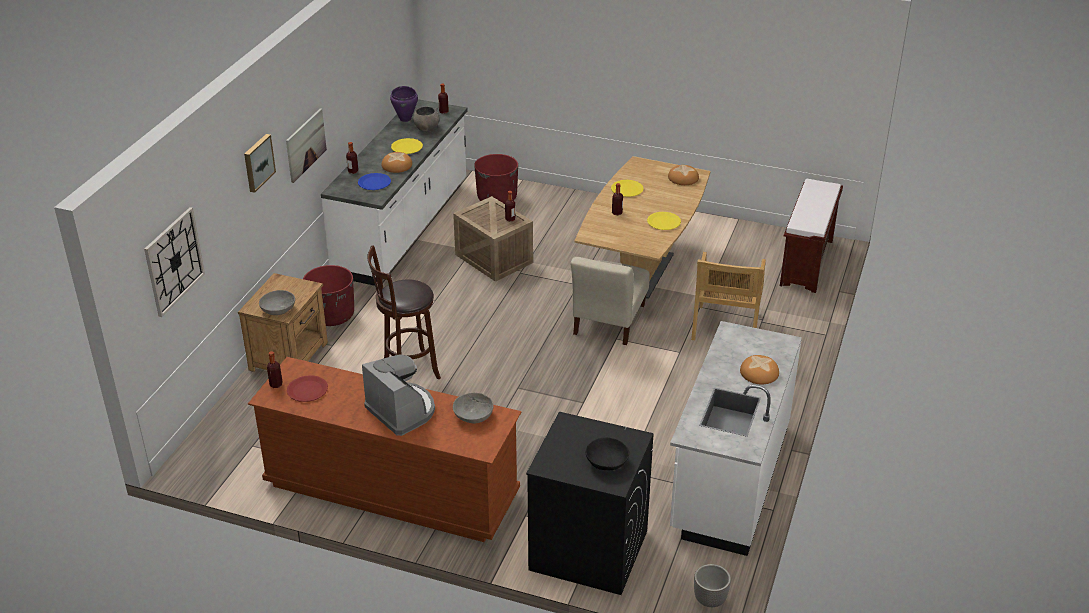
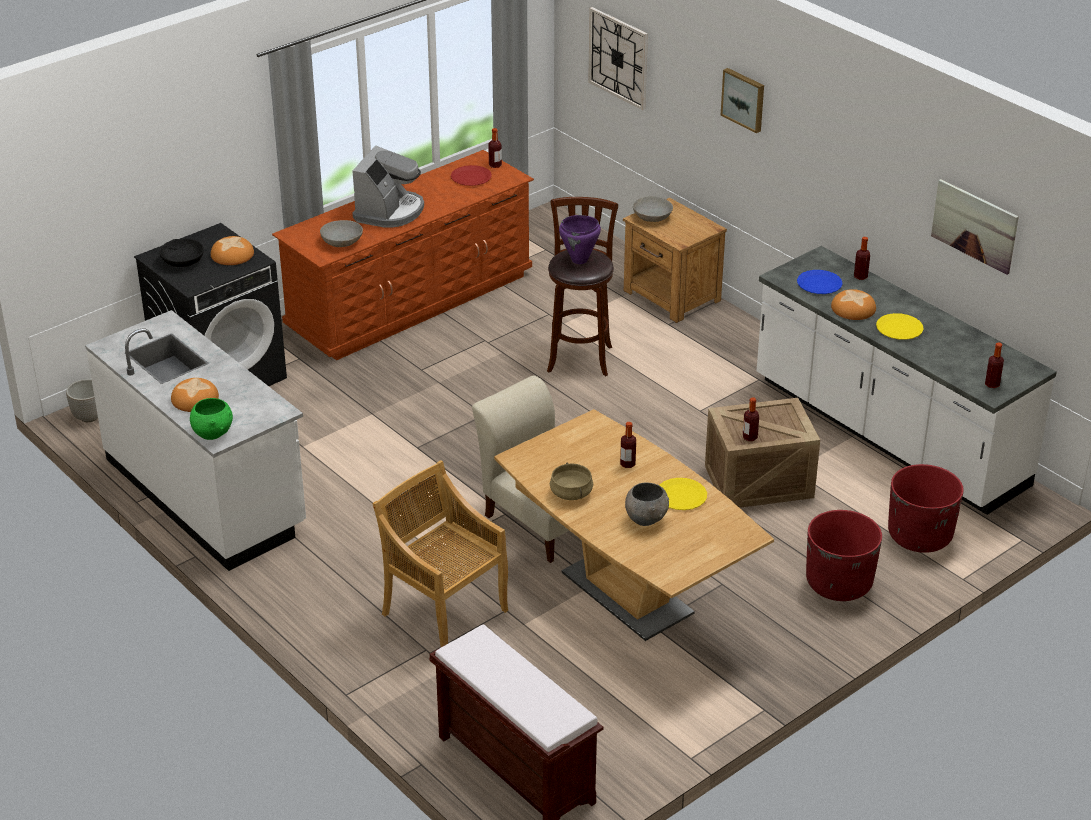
camera: 120 degrees right, 0 degrees up
(305, 145) = (823, 170): picture -> picture (974, 226)
(332, 315) = (726, 337): red planter -> red planter (839, 583)
(402, 411) = (389, 211): coffee machine -> coffee machine turned 60 degrees counterclockwise
(405, 119) = (988, 348): purple cooking pot -> purple cooking pot (579, 260)
(426, 129) = (944, 356): grey bowl -> grey bowl (646, 519)
(663, 222) = (571, 493): yellow plate -> beige cooking pot
(683, 178) = (670, 559): bread -> bread (232, 255)
(783, 347) = (213, 433): none -> green bowl

